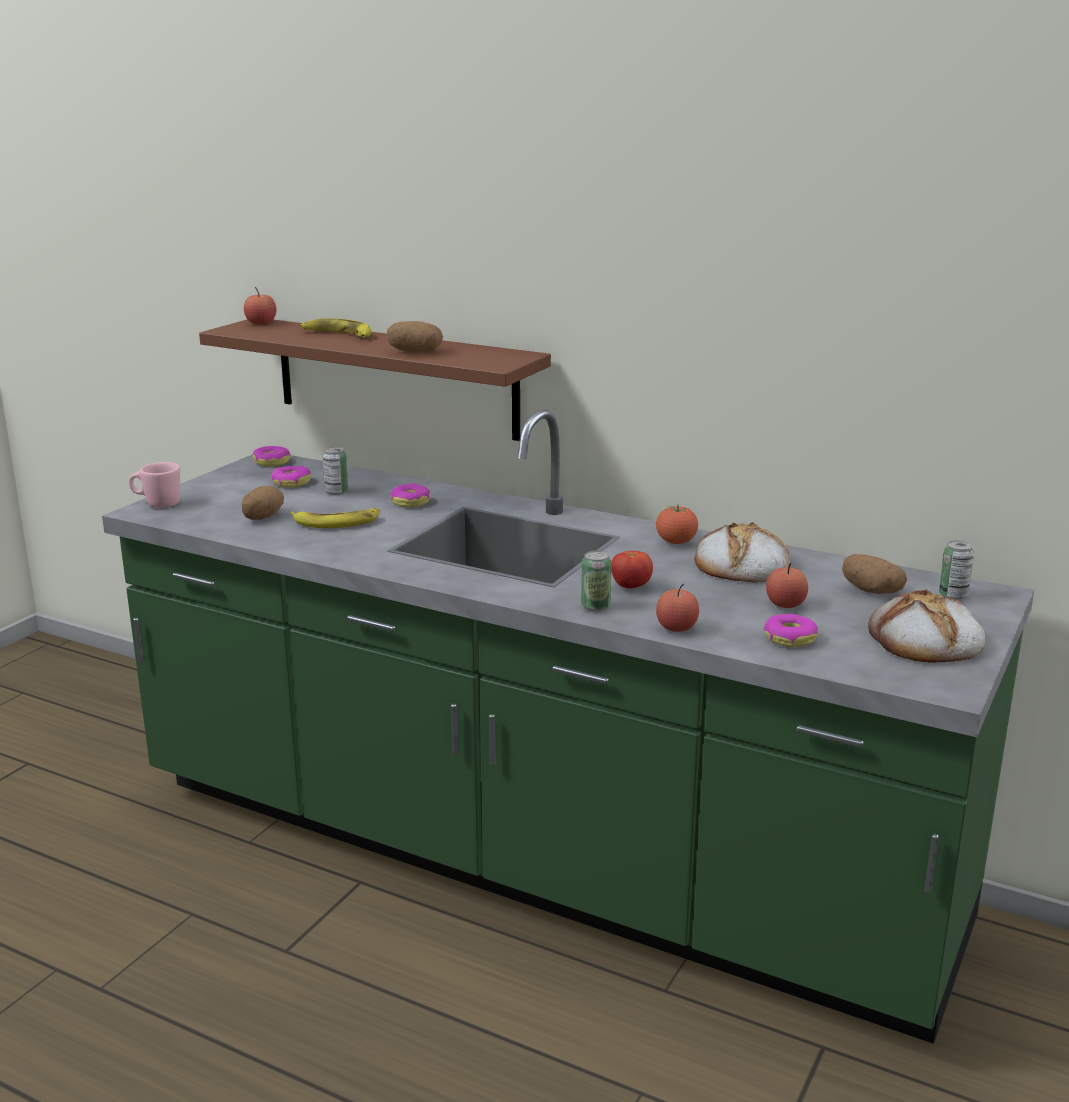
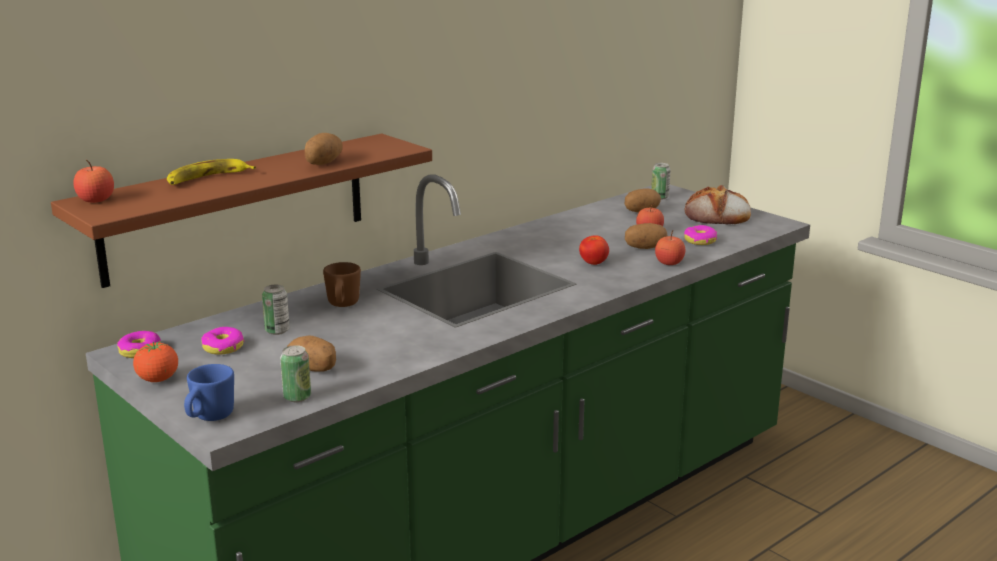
camera: 70 degrees left, 0 degrees up
(157, 504) = (209, 418): pink mug -> blue mug
(337, 522) = (365, 338): banana -> none
(410, 502) = (342, 305): donut -> brown mug
(595, 606) = (621, 277): can -> can (297, 397)
(676, 542) = (522, 239): tomato -> tomato (158, 380)
(720, 608) = (645, 248): none -> potato
(741, 565) = (578, 231): bread -> none

